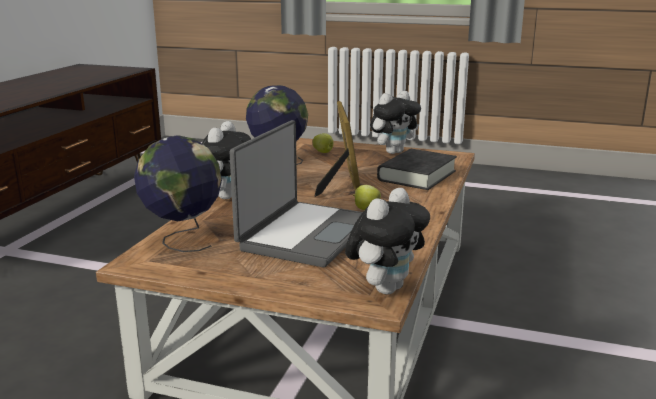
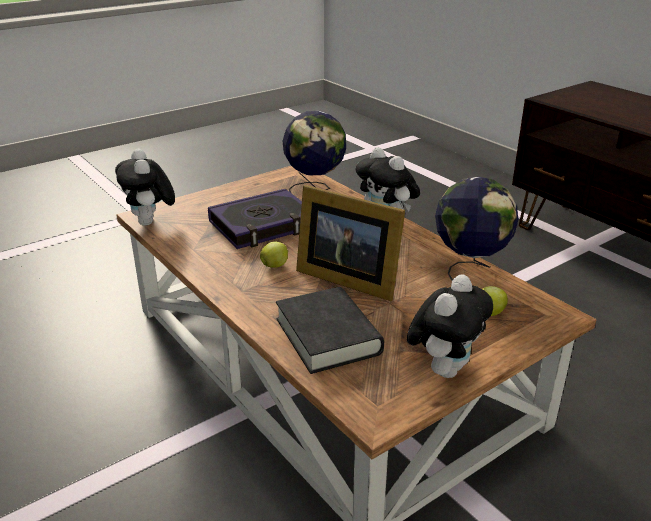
camera: 125 degrees right, 10 degrees up
(305, 234) = (263, 225): laptop -> book
(393, 152) = (444, 368): plush toy -> plush toy turned 150 degrees counterclockwise

